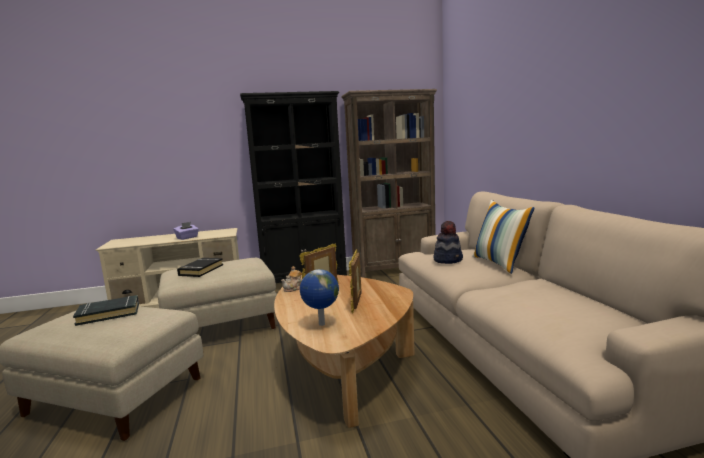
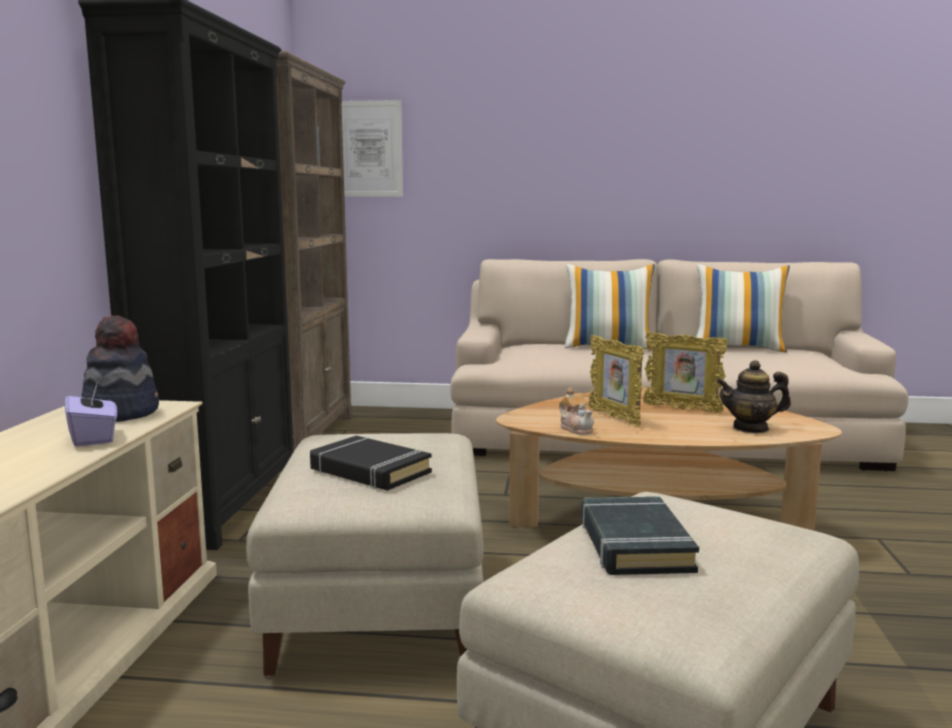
camera: 70 degrees left, 0 degrees up
(321, 324) = (751, 428): globe -> teapot
(448, 260) = (565, 355): hat -> hat (122, 413)
(461, 123) = (369, 149): none -> picture
(576, 294) = (738, 348): none -> pillow

